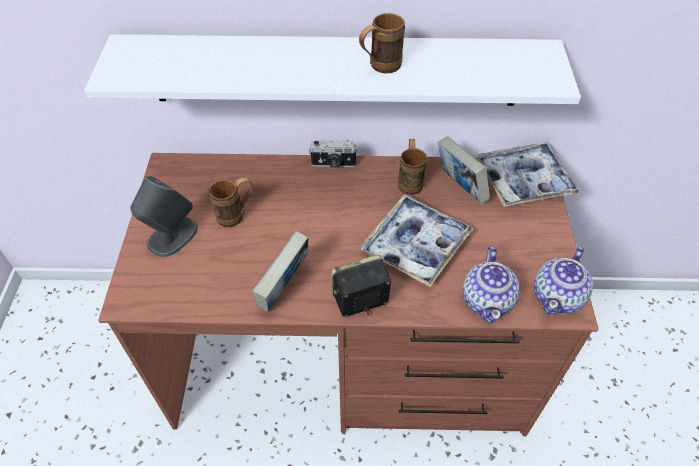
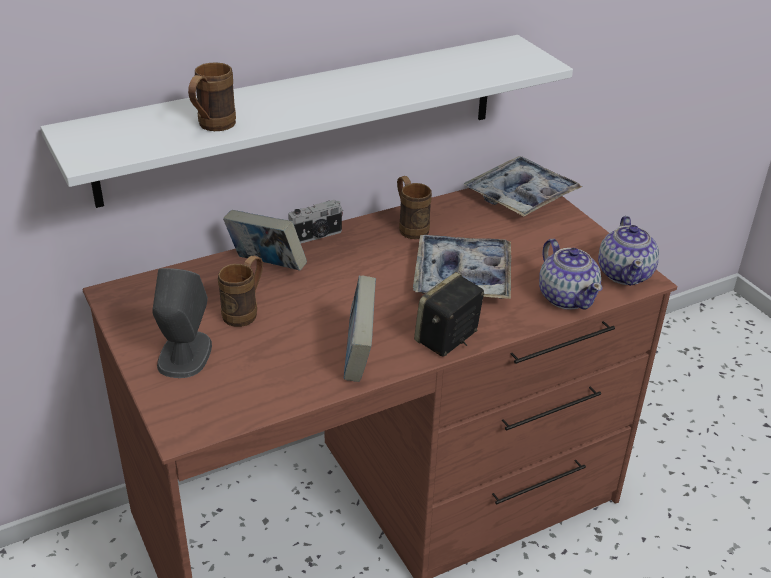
camera: 30 degrees left, 15 degrees down
(379, 67) = (374, 87): brown mug -> brown mug (212, 127)
(459, 188) = (464, 219): book -> book (266, 267)

